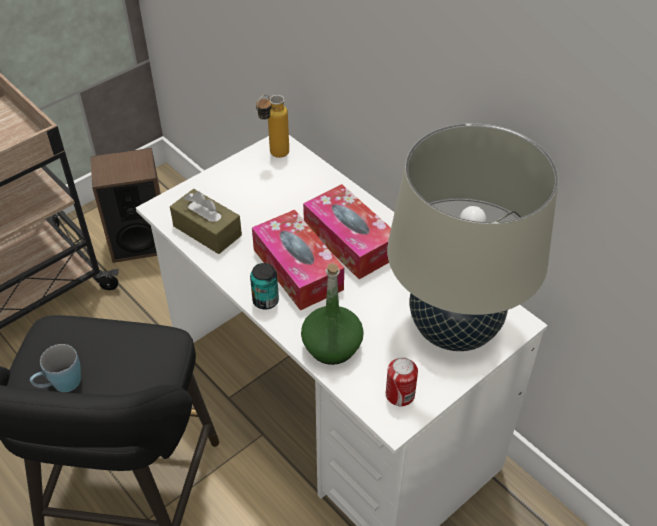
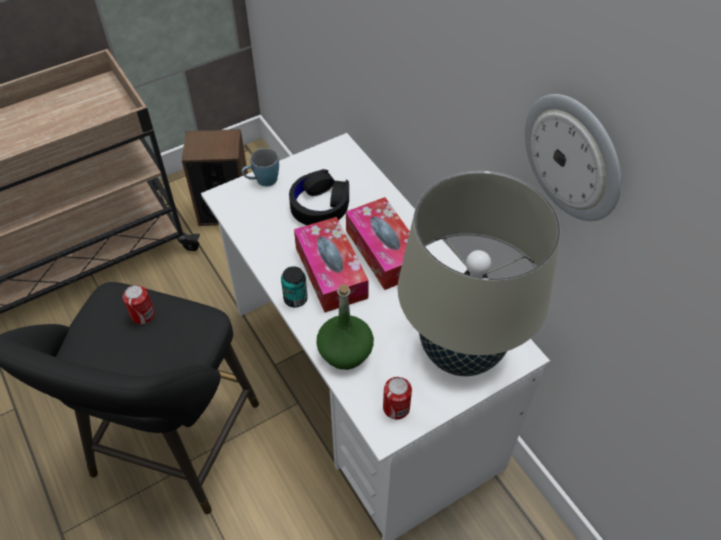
camera: 10 degrees right, 5 degrees up
(61, 385) = (106, 349): blue mug -> blue mug (262, 181)
(94, 343) = (143, 315): none -> can
(207, 231) = (258, 224): brown tissue box -> none
(269, 203) = (320, 205): none -> black headphones
(274, 156) = (334, 159): bottle -> none
(557, 95) = (574, 157): none -> wall clock

